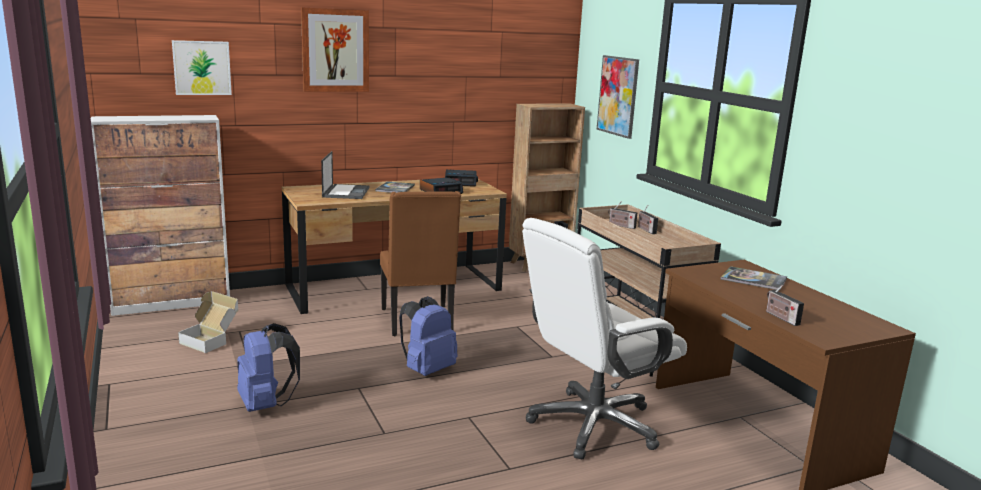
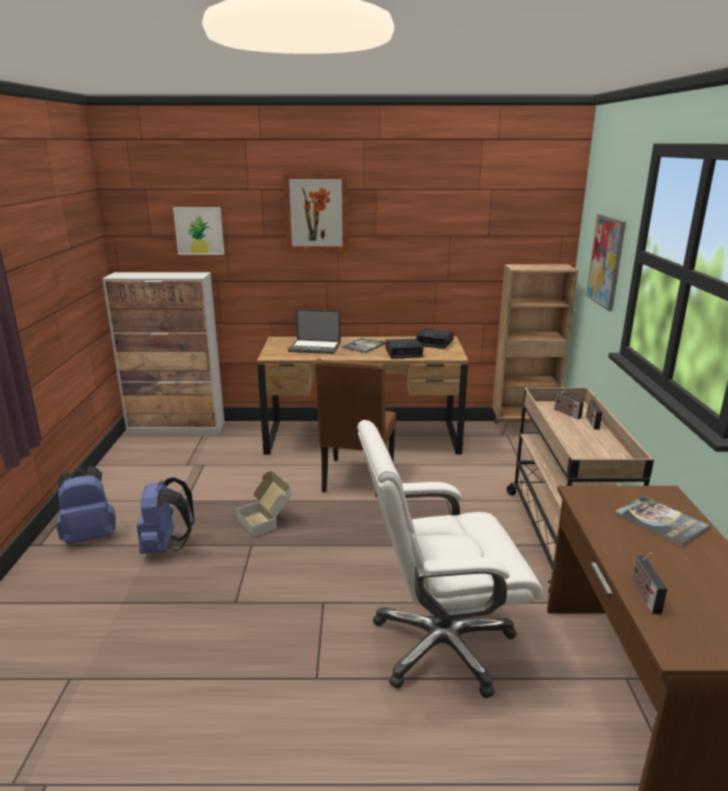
camera: 25 degrees right, 5 degrees up
(211, 340) = (176, 470): cardboard box -> cardboard box (266, 520)
(346, 192) = (315, 347): laptop -> laptop turned 75 degrees clockwise
(427, 370) = (325, 537): blue backpack -> blue backpack (90, 535)

